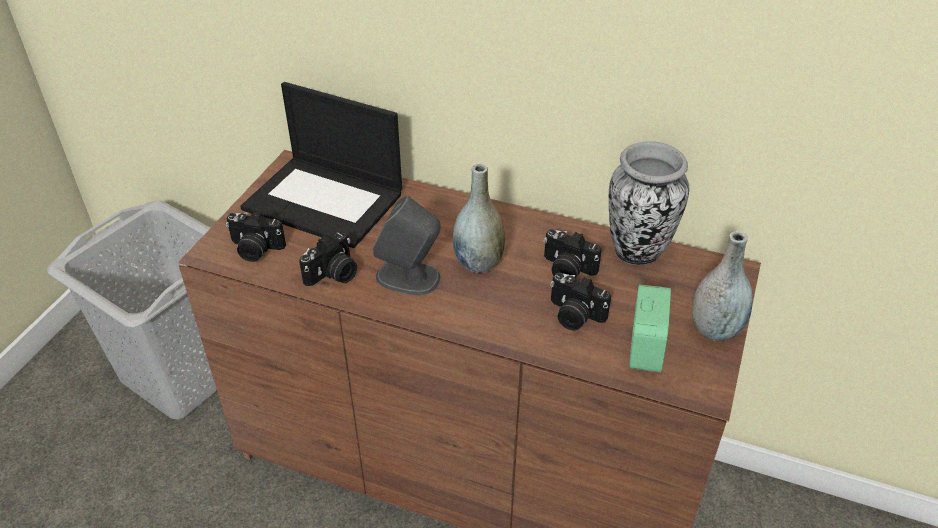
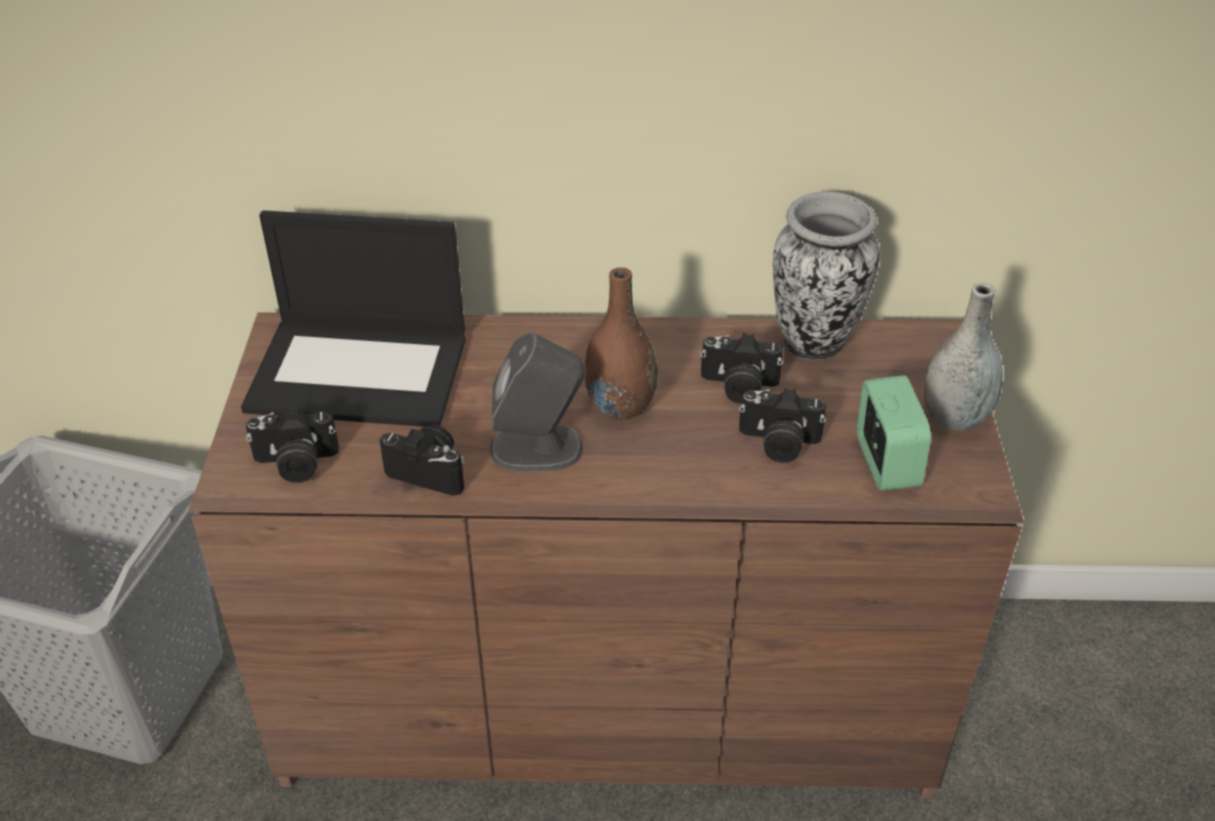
camera: 20 degrees left, 0 degrees up
(333, 275) = (431, 471): camera -> camera turned 90 degrees counterclockwise
(478, 263) = (620, 406): grey vase -> brown vase

